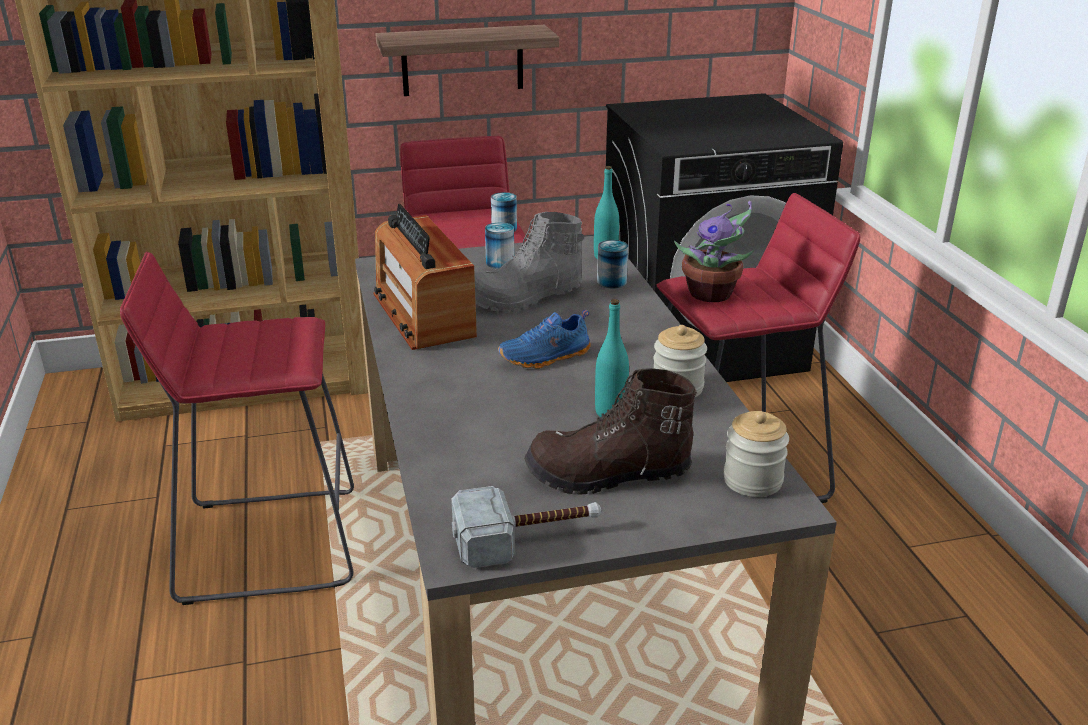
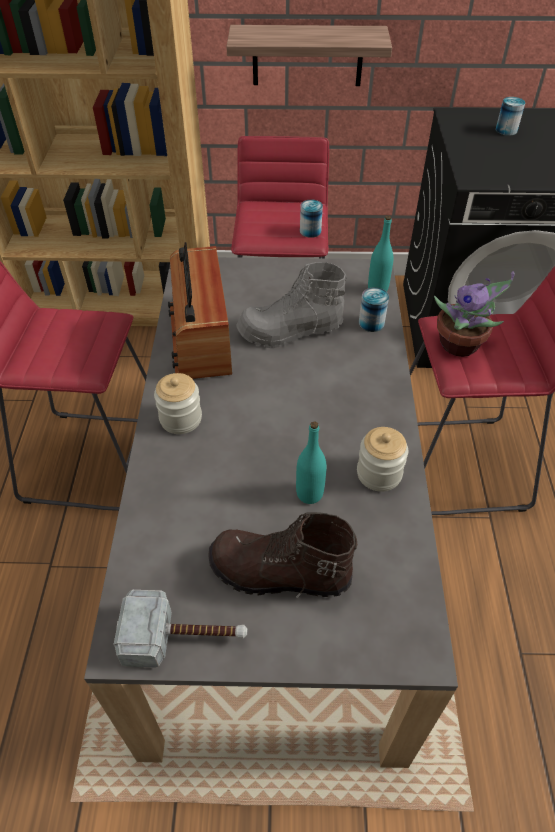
camera: 15 degrees right, 20 degrees up
(500, 263) = (285, 282): can -> can (506, 130)
(545, 357) = (280, 411): blue shoe -> none
(752, 480) = (401, 612): jar -> jar (181, 418)

